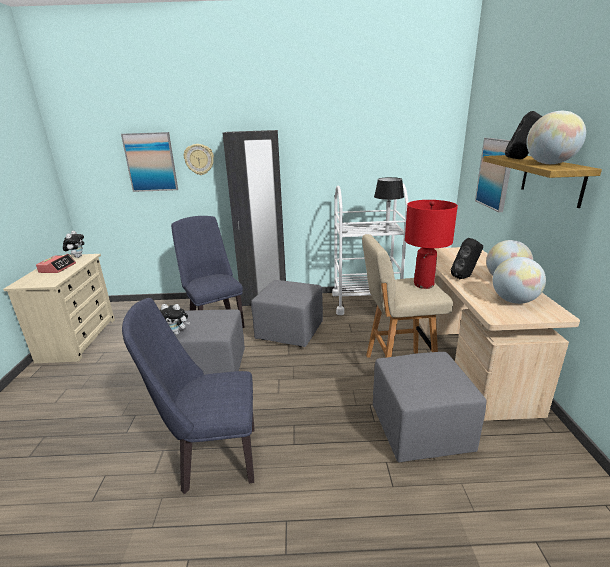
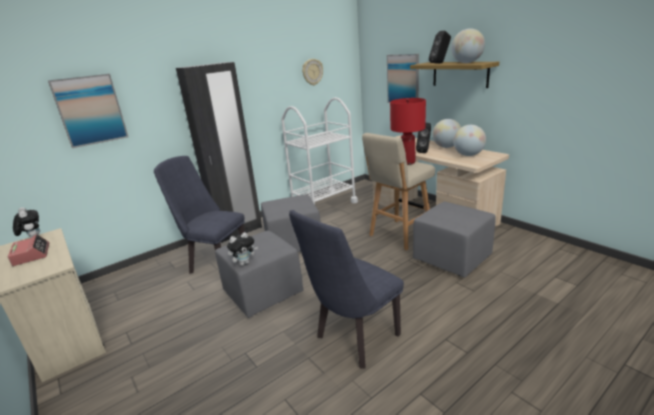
camera: 35 degrees left, 0 degrees up
(199, 159) = (148, 100): wall clock -> wall clock (312, 72)
(386, 231) = (336, 138): black table lamp -> none

